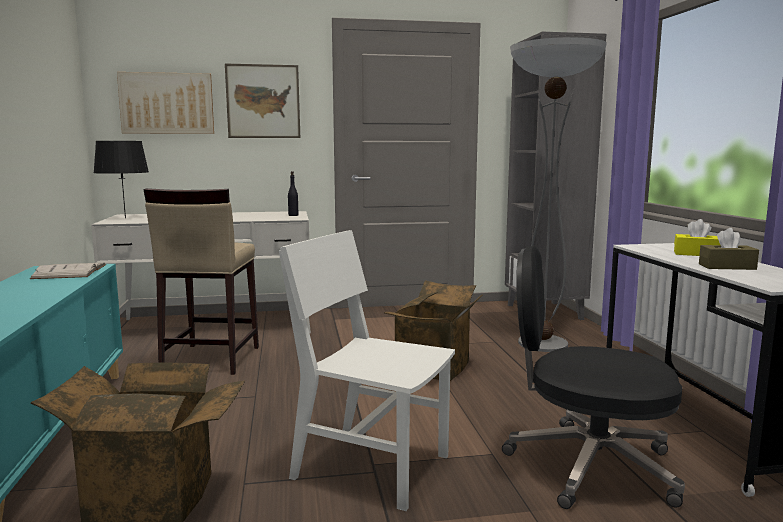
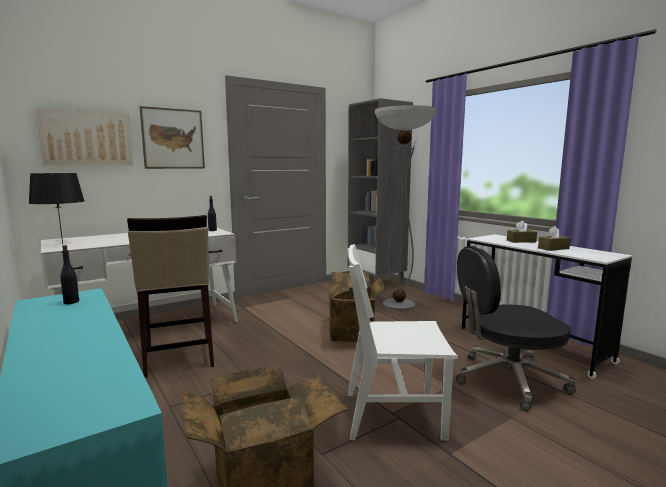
camera: 25 degrees left, 0 degrees up
(70, 271) = (71, 302): white book -> black bottle
(697, 254) = (521, 241): yellow tissue box -> brown tissue box

